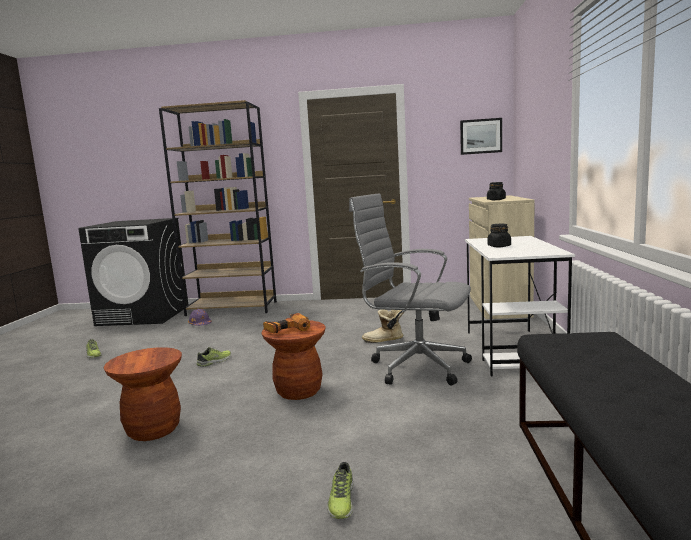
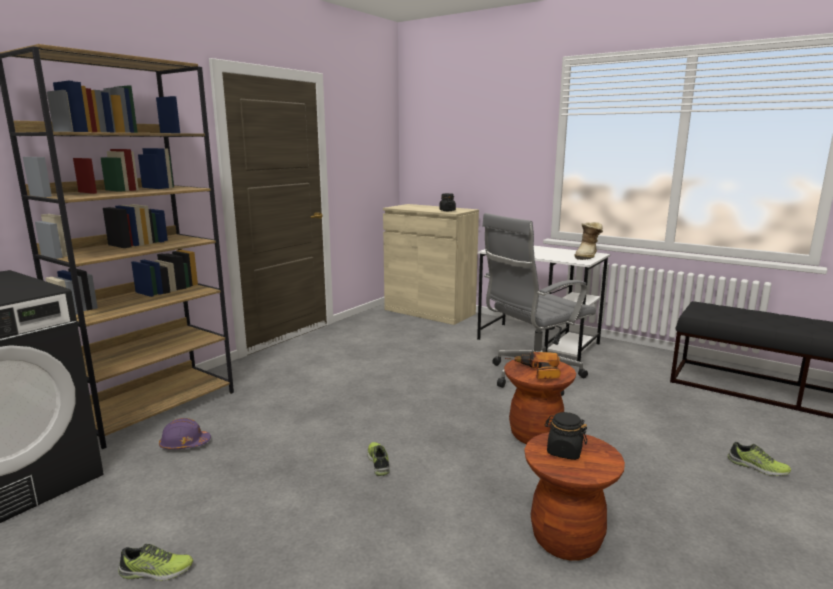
camera: 60 degrees left, 5 degrees up
(384, 341) = (449, 368): boot -> boot (587, 256)
(481, 136) = (380, 143): picture -> none
(499, 246) = (541, 254): black jar -> black jar (564, 451)

